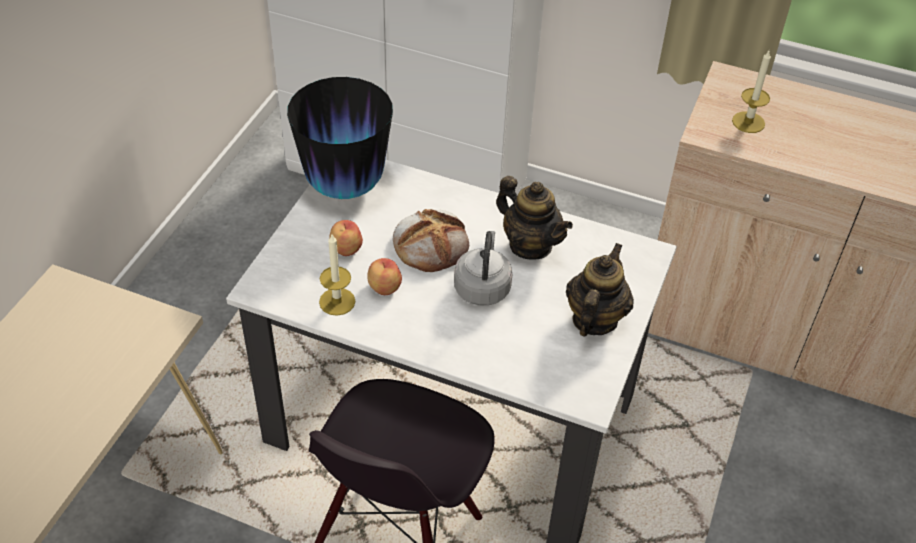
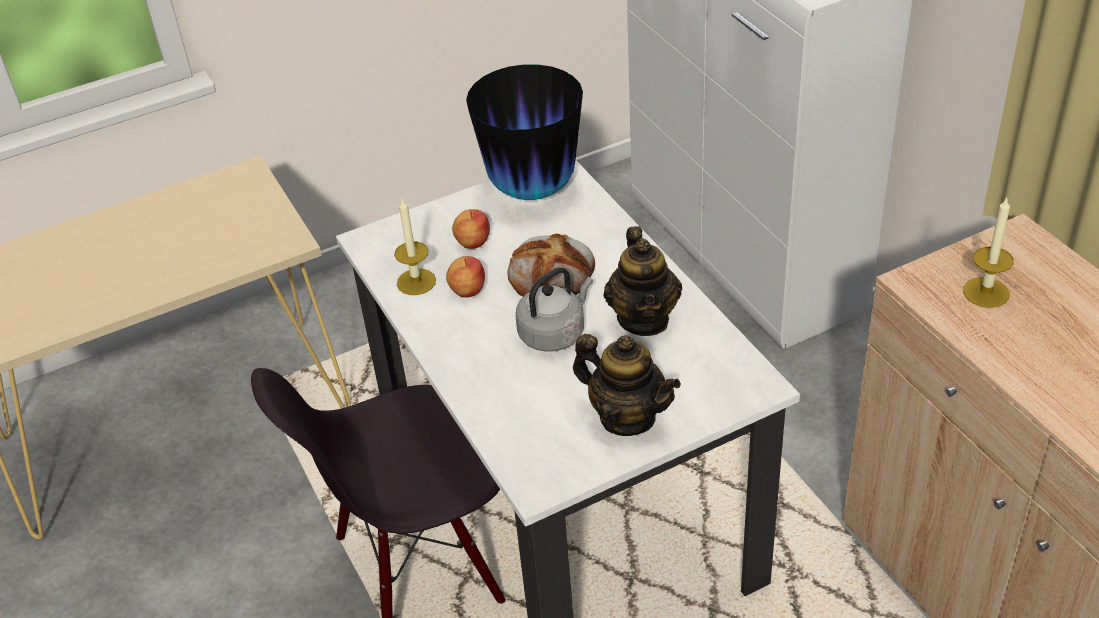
camera: 45 degrees right, 5 degrees down
(594, 319) = (627, 417): teapot -> teapot turned 60 degrees clockwise

